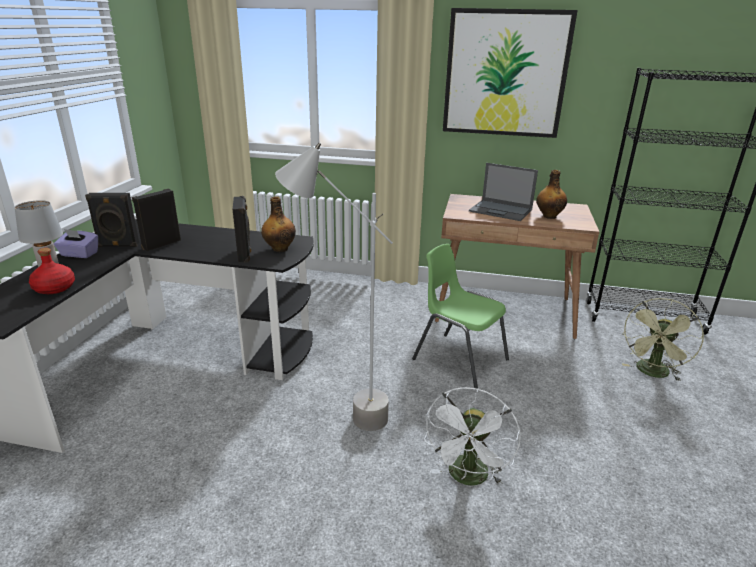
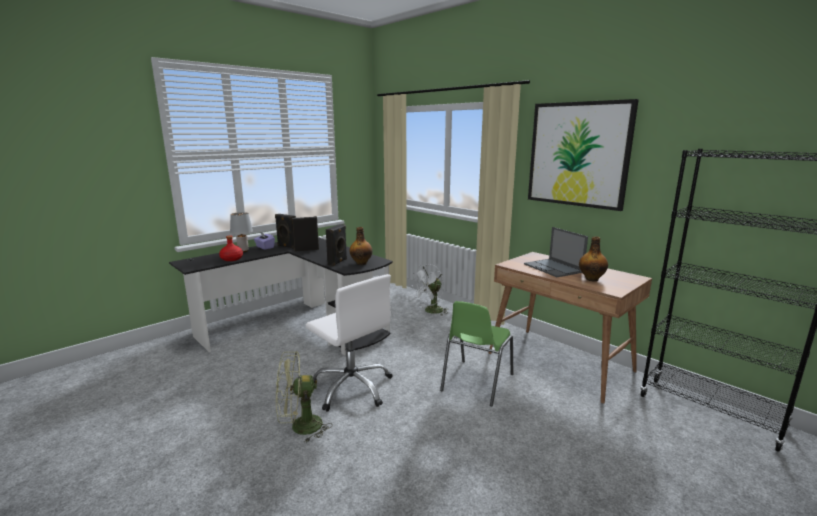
camera: 35 degrees right, 10 degrees down
(340, 416) = (352, 387): grey floor lamp -> white office chair
(459, 359) = (476, 383): green chair -> green chair turned 135 degrees counterclockwise
(468, 478) = (385, 457): white fan -> white fan (430, 311)
(652, 373) = (654, 458): green fan -> green fan (300, 427)

